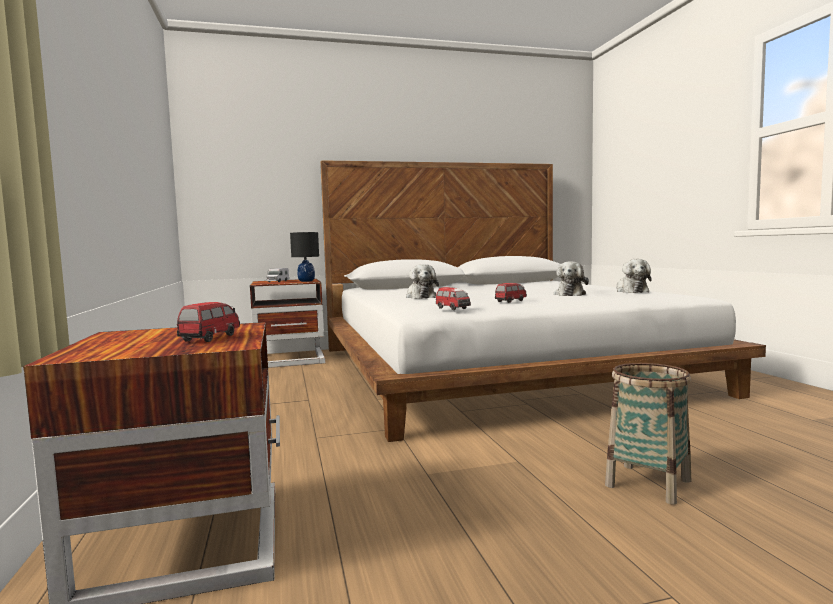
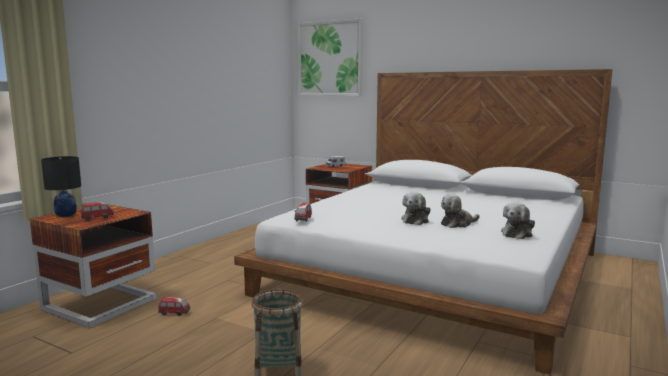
camera: 45 degrees right, 5 degrees up
(240, 141) = (330, 59): none -> picture
(305, 281) = (346, 169): black table lamp -> black table lamp (65, 215)
(420, 297) = (357, 201): plush toy -> plush toy (416, 220)
(510, 301) = (372, 221): toy car -> toy car (175, 313)

